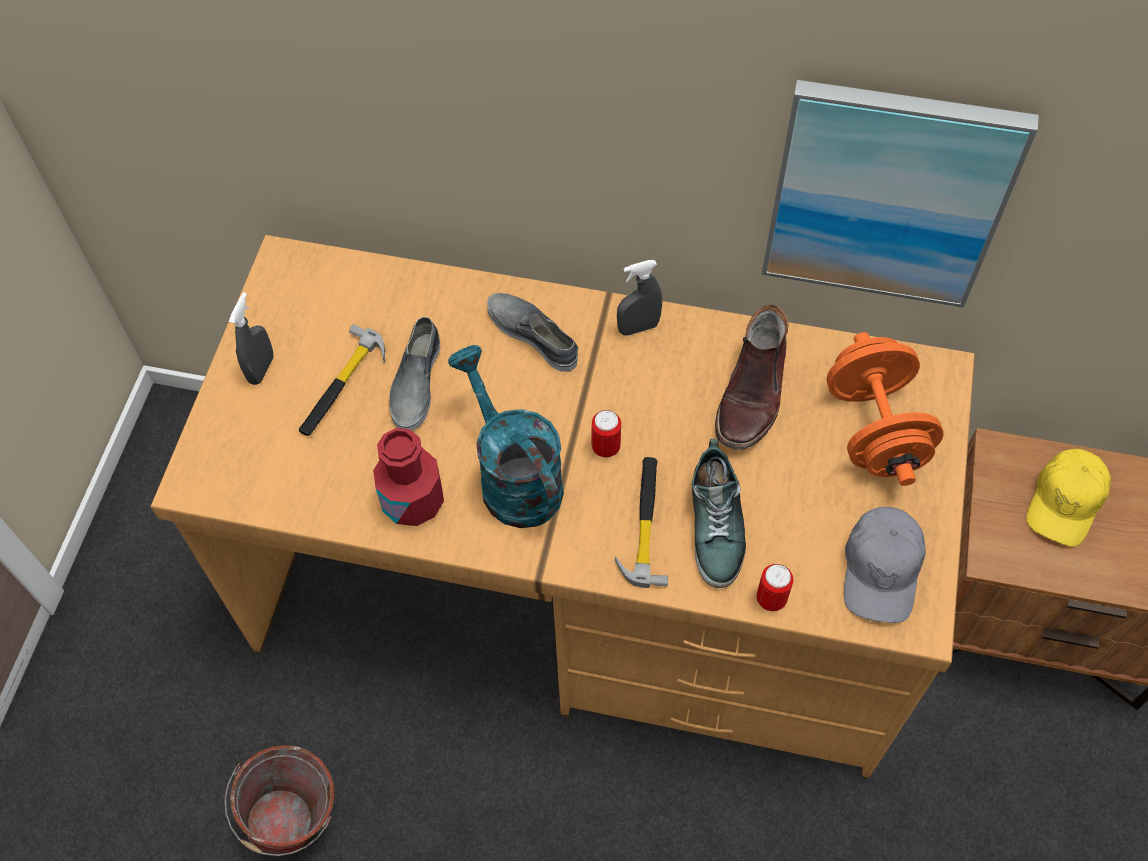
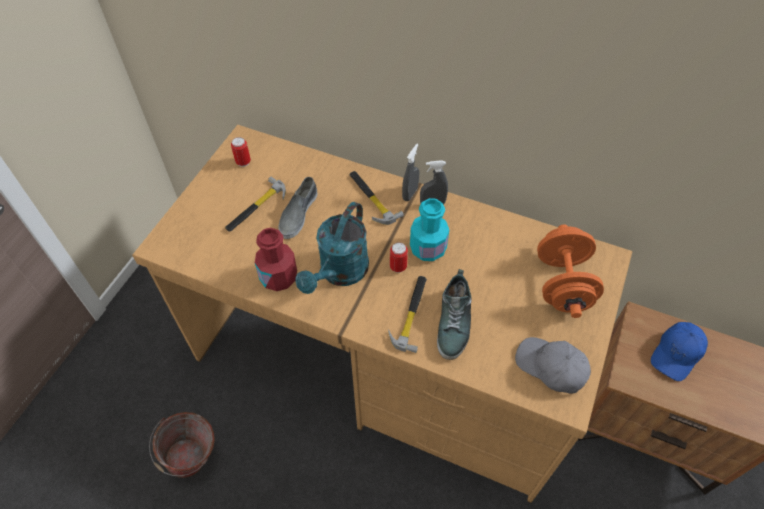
camera: 10 degrees right, 5 degrees down
(261, 369) = (214, 192): grey spray bottle -> grey spray bottle (410, 193)
(513, 476) = (340, 273): turquoise watering can -> turquoise watering can turned 135 degrees counterclockwise
(533, 335) = (371, 198): grey shoe -> hammer
(647, 407) = (428, 248): none -> turquoise bottle
(753, 393) = (492, 251): brown boot -> none
(771, 599) = (478, 372): can -> can (243, 162)
(881, 570) = (551, 367): grey cap -> grey cap turned 105 degrees clockwise
(887, 195) = (590, 137): picture -> none
(1065, 502) = (677, 354): yellow cap -> blue cap

